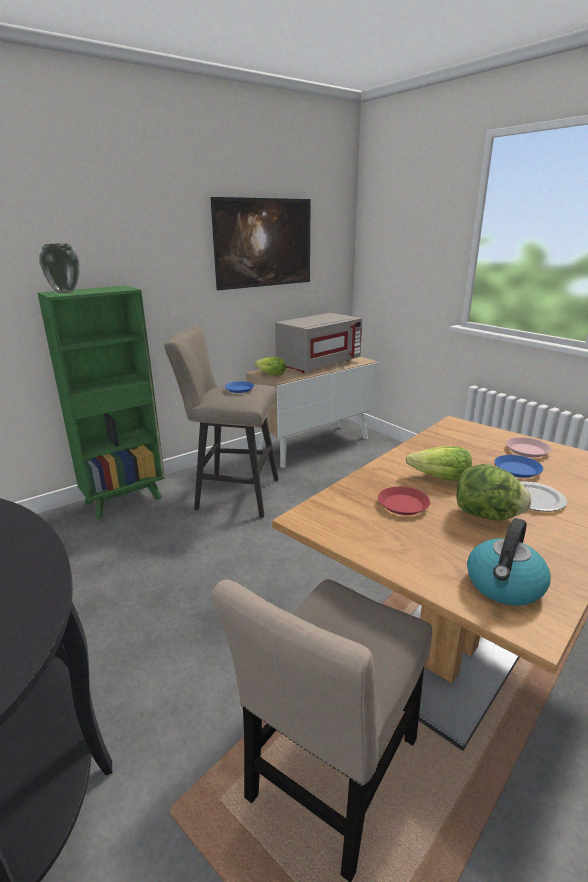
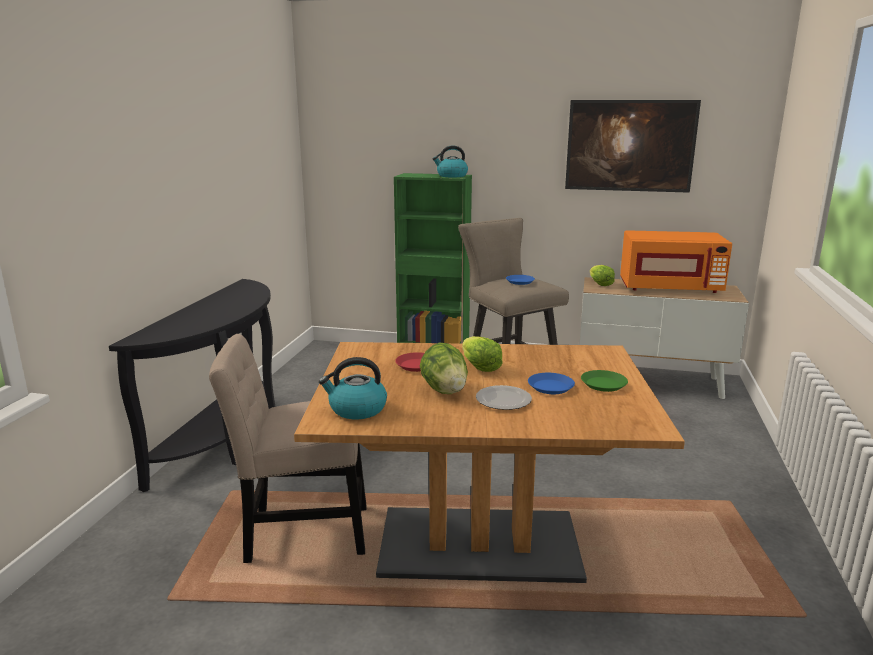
camera: 50 degrees right, 5 degrees down
(64, 292) = (415, 174): vase -> none
(114, 288) = (451, 176): none -> kettle
(318, 364) = (670, 288): grey microwave -> orange microwave
(527, 450) = (604, 384): pink plate -> green plate

